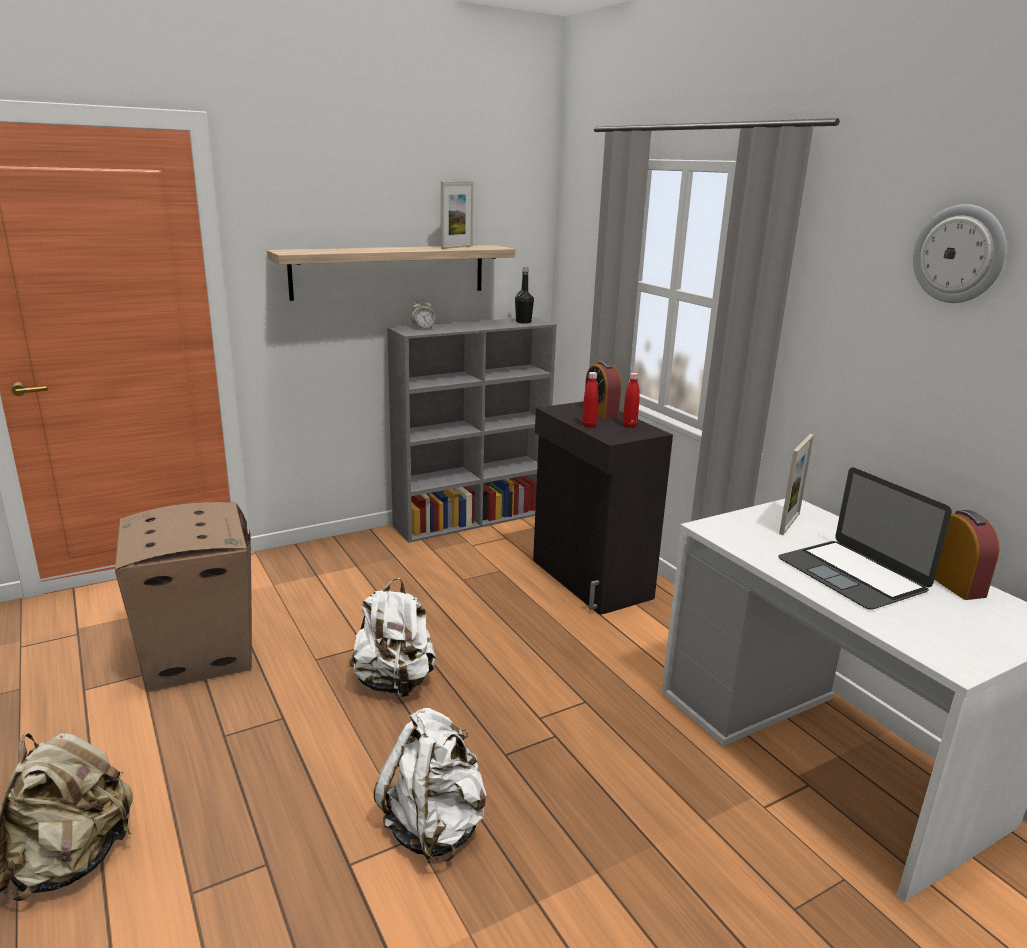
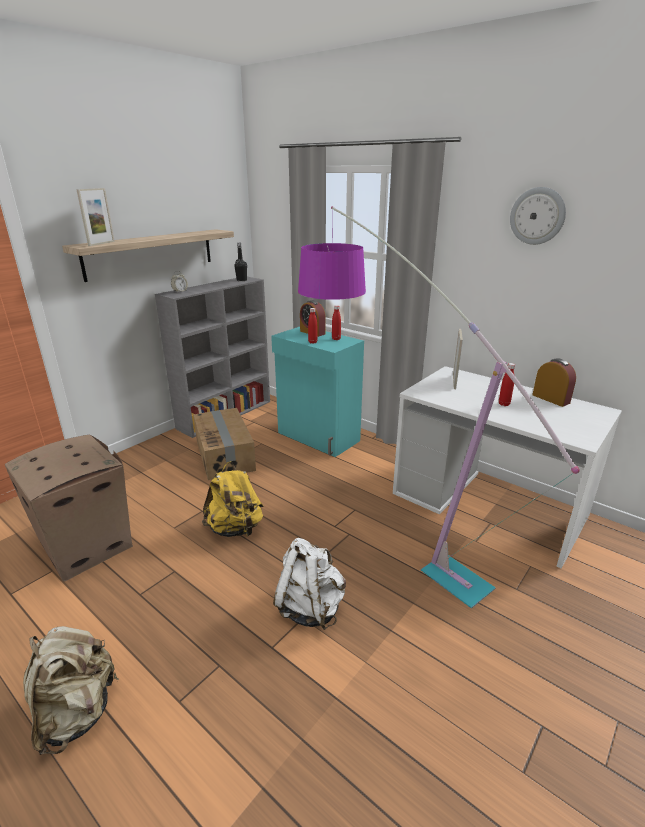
camera: 20 degrees left, 5 degrees up
(394, 682) = (235, 528): white backpack -> yellow backpack
(439, 576) = (225, 455): none -> cardboard box
(457, 247) = (194, 233): picture frame -> picture frame (101, 243)
(590, 579) = (318, 437): black cabinet -> turquoise cabinet
(613, 731) = (379, 522): none -> floor lamp
(852, 574) = (504, 404): laptop -> red bottle

